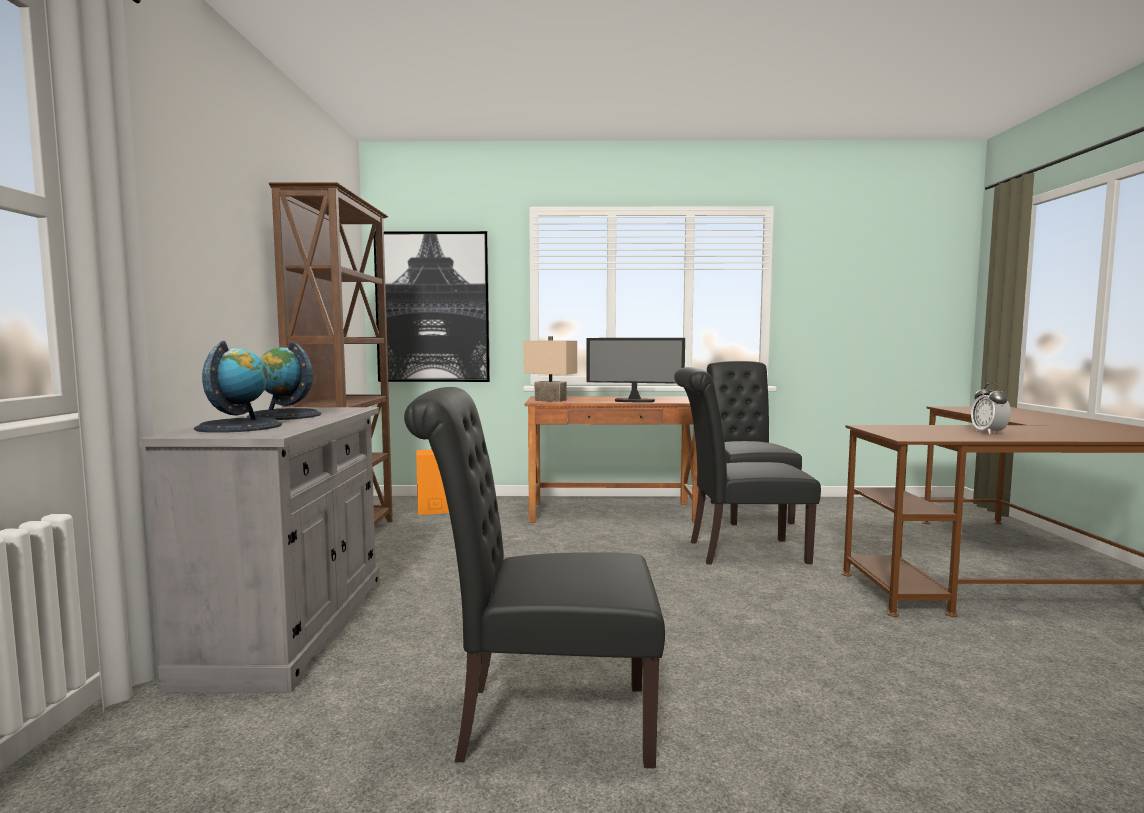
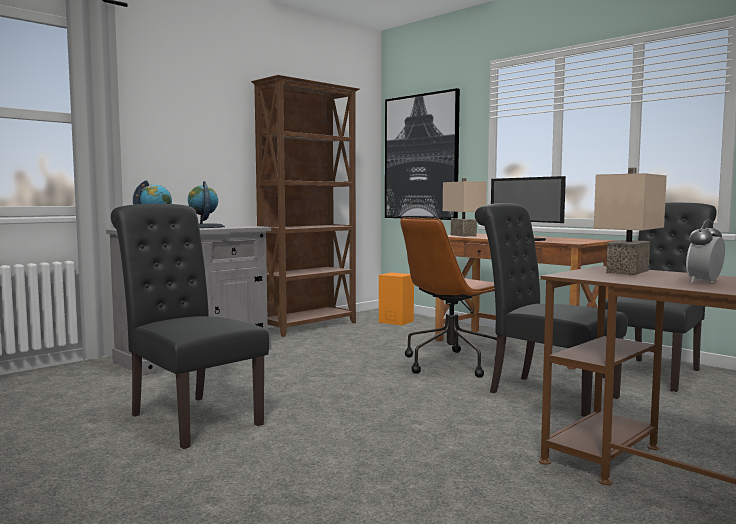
camera: 45 degrees right, 0 degrees up
(607, 544) = (452, 363): none -> brown office chair
(904, 429) = (630, 272): none -> beige table lamp

